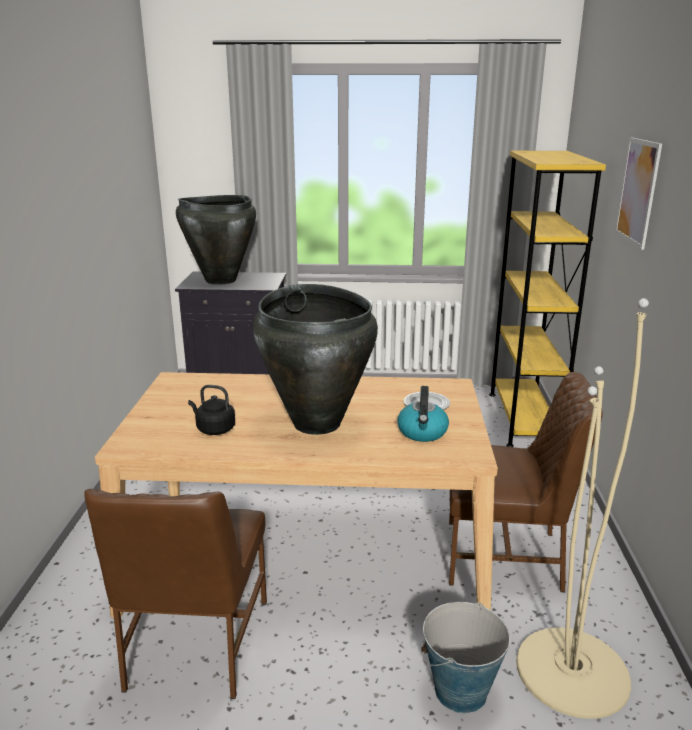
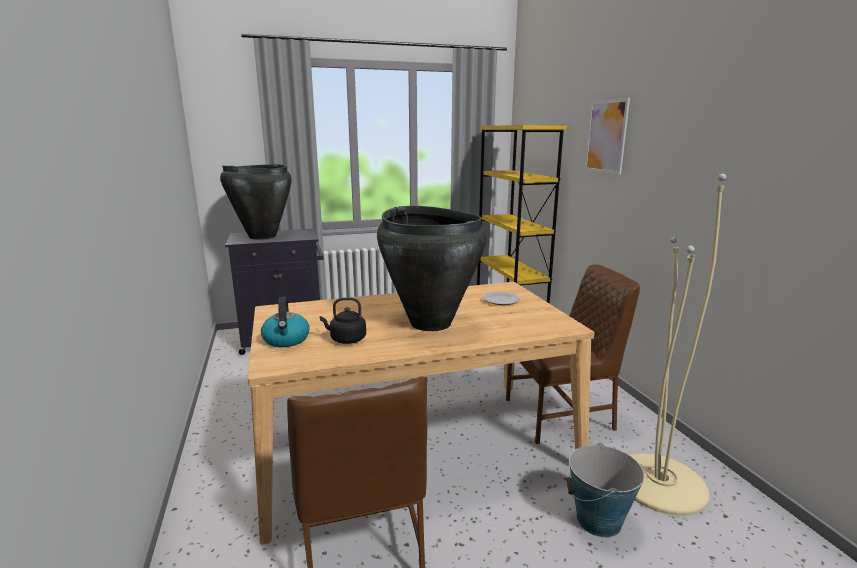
camera: 20 degrees left, 5 degrees down
(422, 432) = (518, 318): kettle -> kettle (286, 340)

